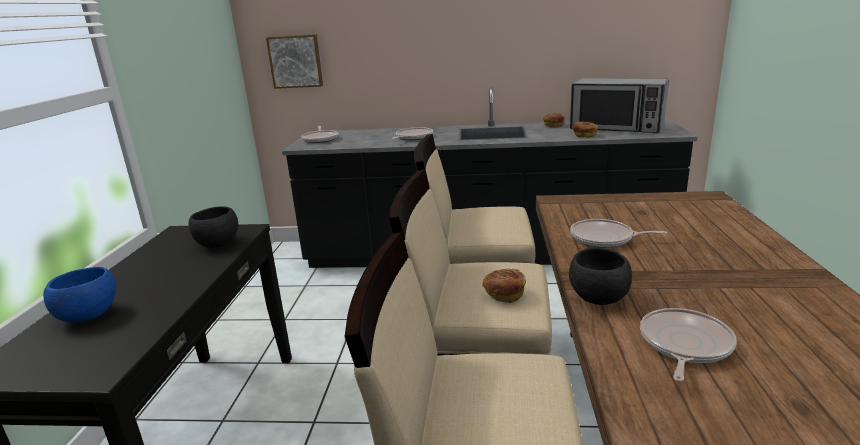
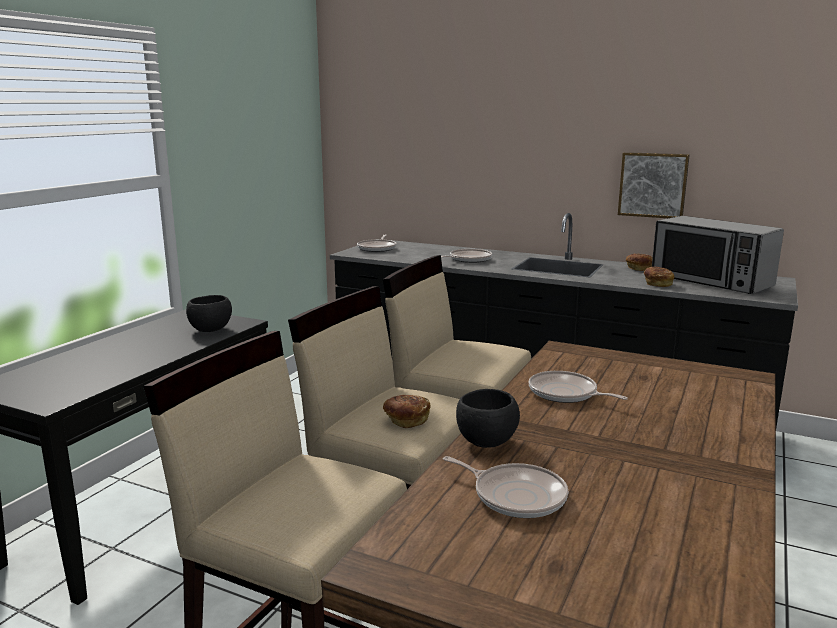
camera: 20 degrees right, 5 degrees down
(87, 316) = (73, 364): blue bowl -> none
(295, 61) = (373, 164): picture -> picture (653, 185)
(684, 345) = (515, 496): frying pan -> frying pan turned 75 degrees clockwise

